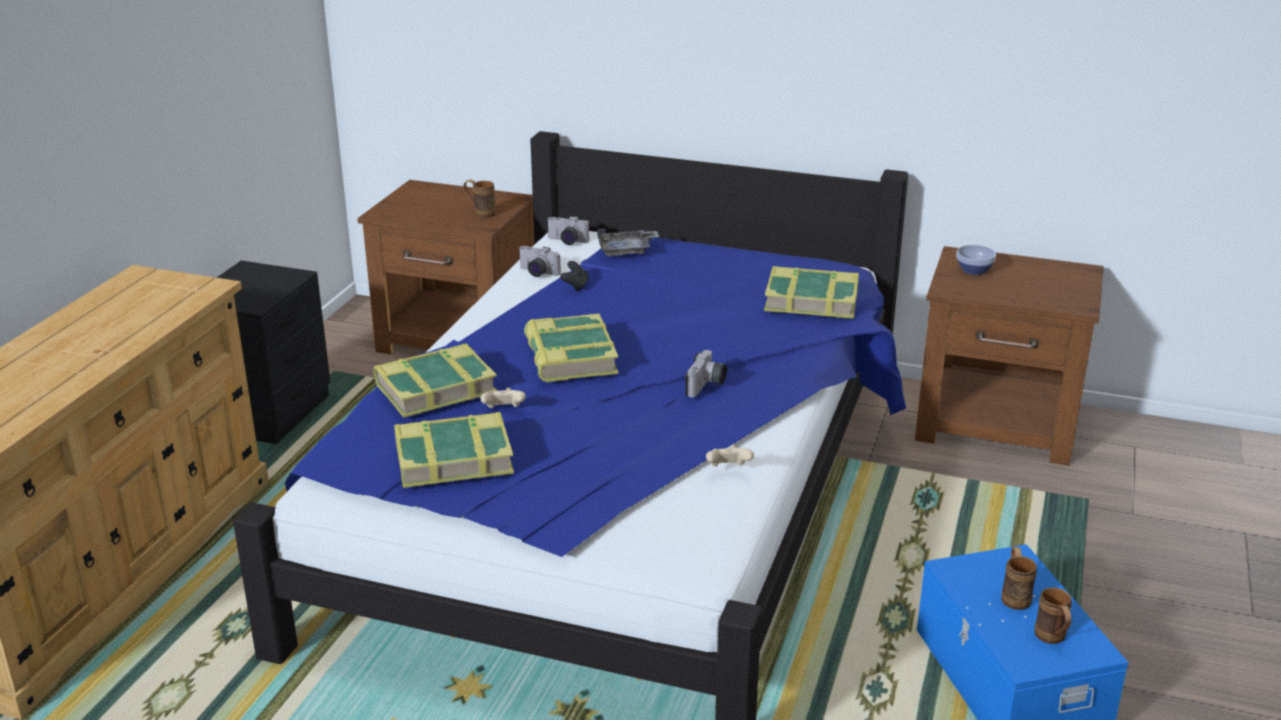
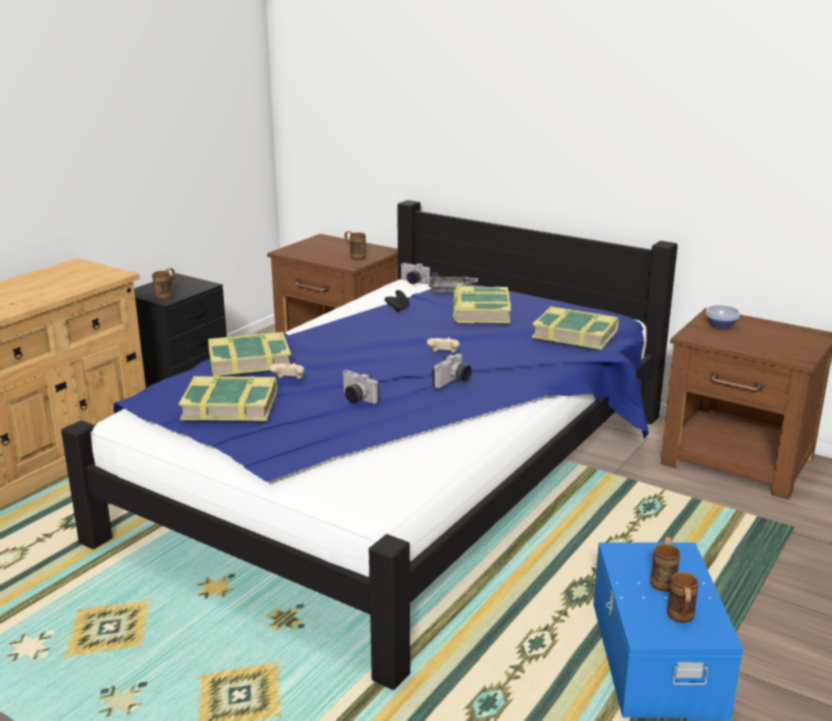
camera: 15 degrees right, 5 degrees down
(252, 300) = (166, 296): none -> brown mug
(536, 273) = (377, 299): camera -> camera (355, 399)
(569, 357) = (361, 352): book -> book (480, 312)
(728, 469) = (435, 440): beige game controller -> beige game controller (443, 354)

